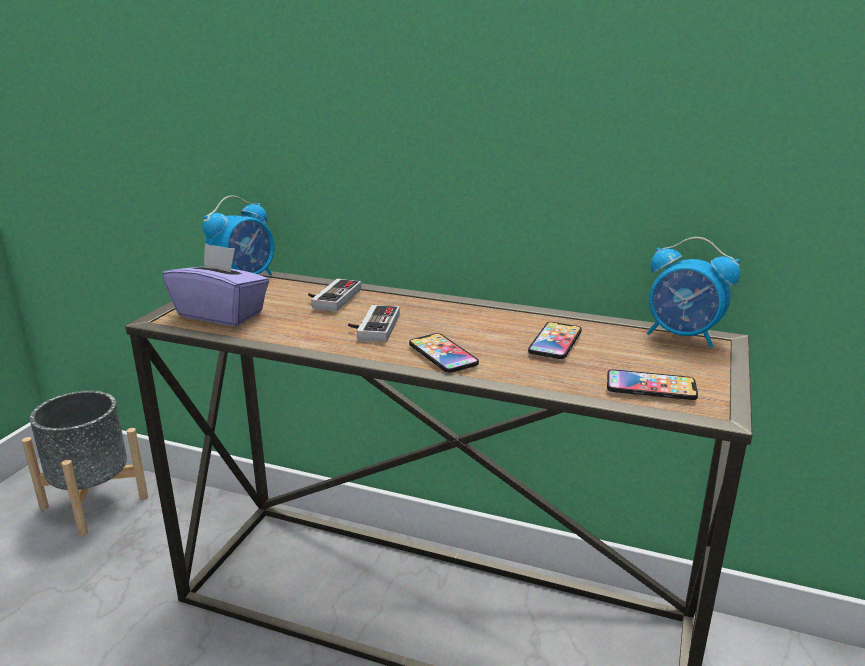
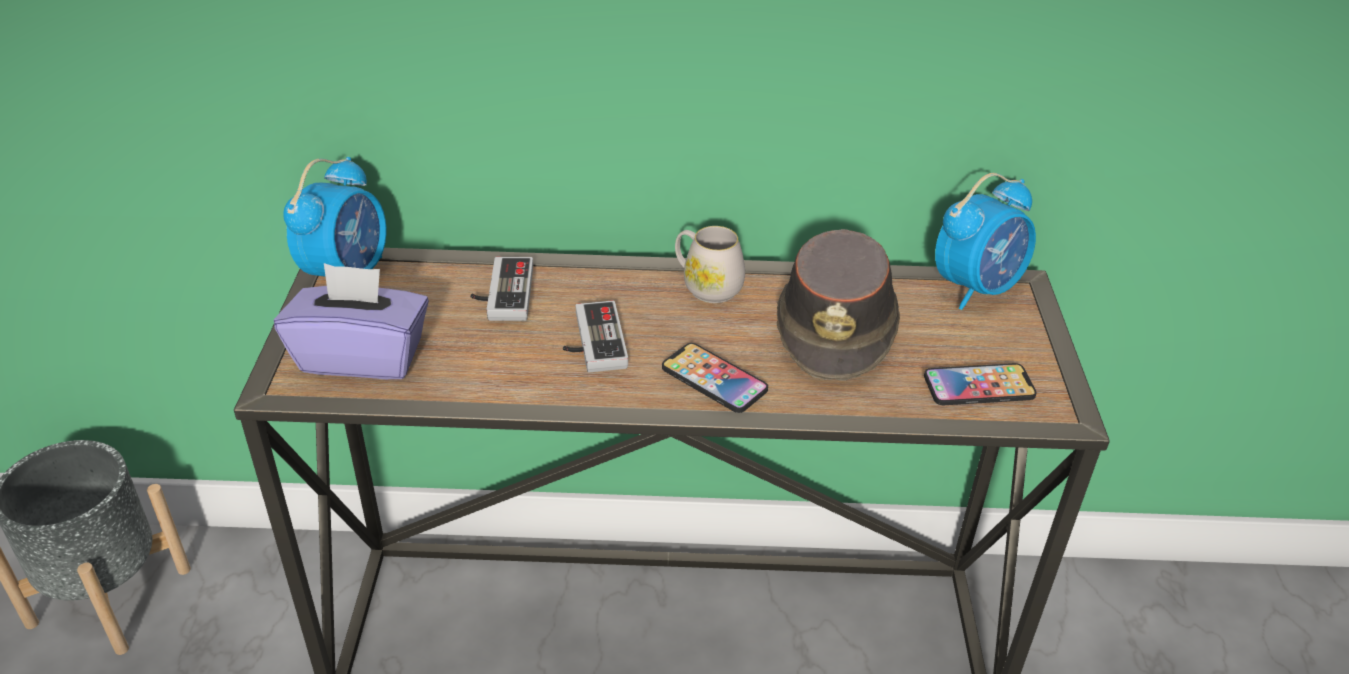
camera: 20 degrees left, 15 degrees up
(472, 311) = (706, 286): none -> white mug
(555, 342) = (837, 327): phone -> brown hat
(683, 336) = (977, 288): alarm clock -> alarm clock turned 45 degrees counterclockwise

